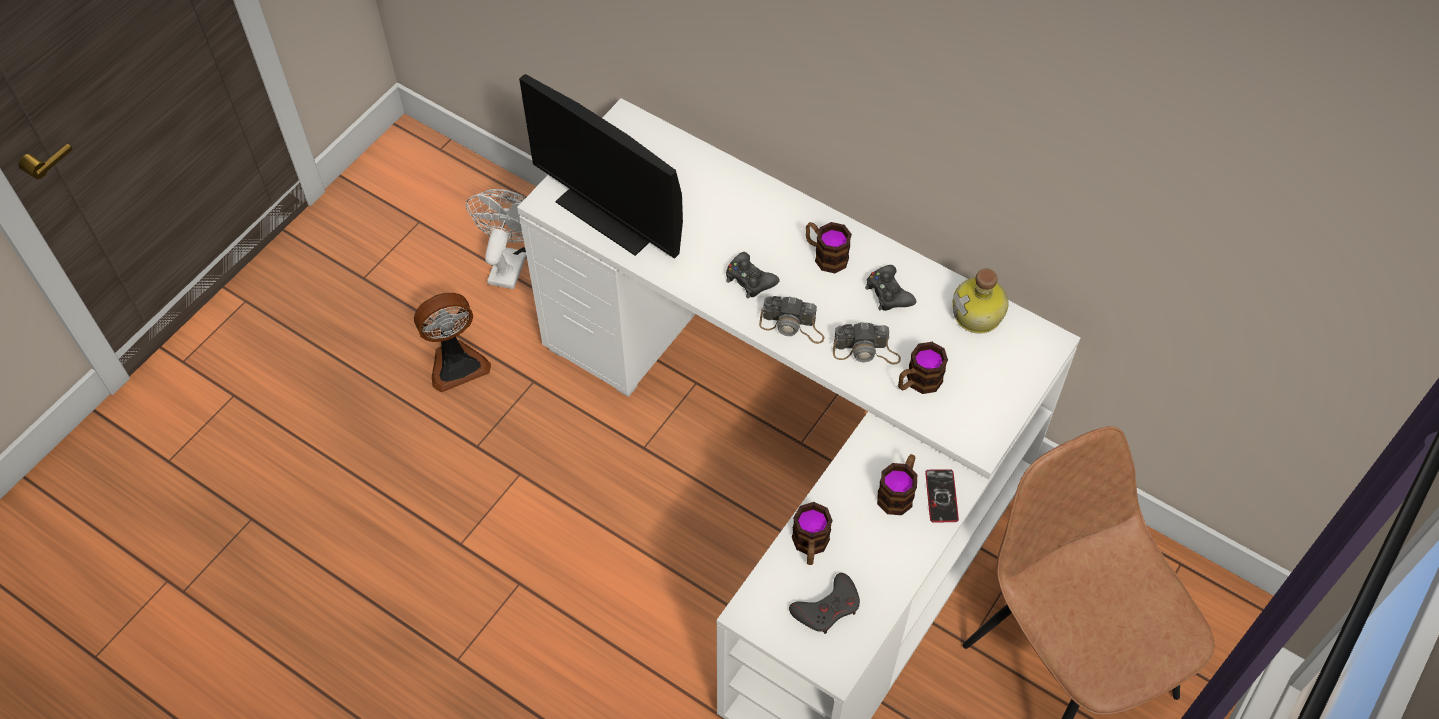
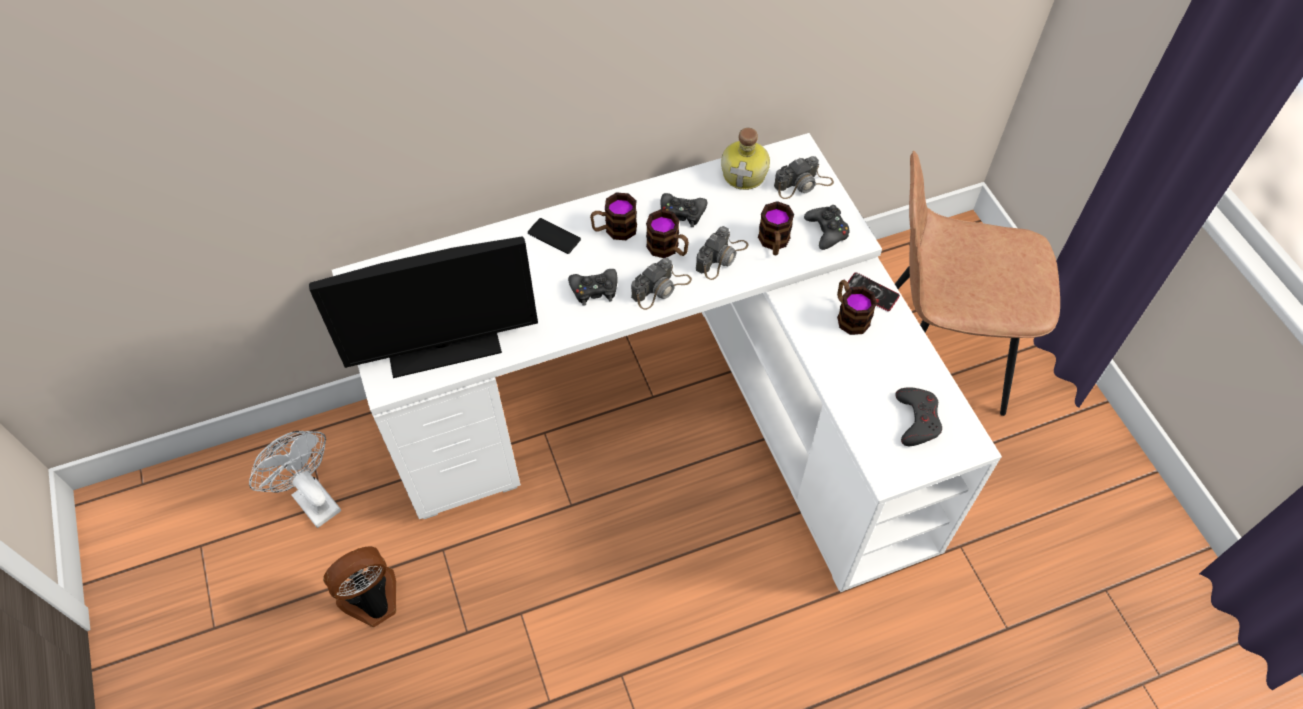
camera: 55 degrees left, 0 degrees up
(456, 363) = (372, 600): fan -> fan turned 135 degrees counterclockwise
(780, 218) = (554, 236): none -> phone
(810, 546) = (856, 398): mug -> mug (668, 249)
(971, 416) = (827, 231): none -> black game controller
(1010, 367) = (803, 184): none -> camera

